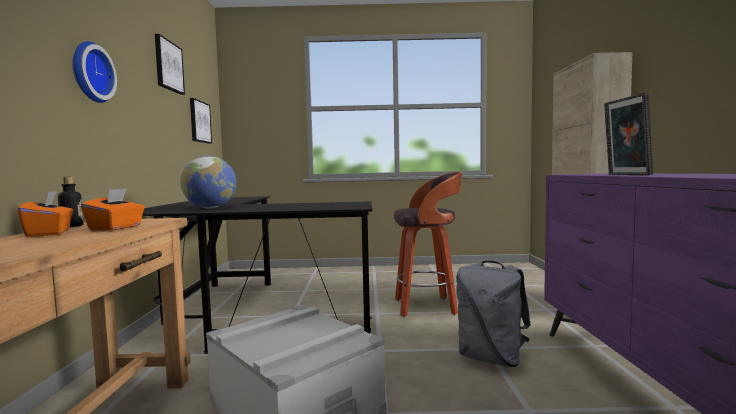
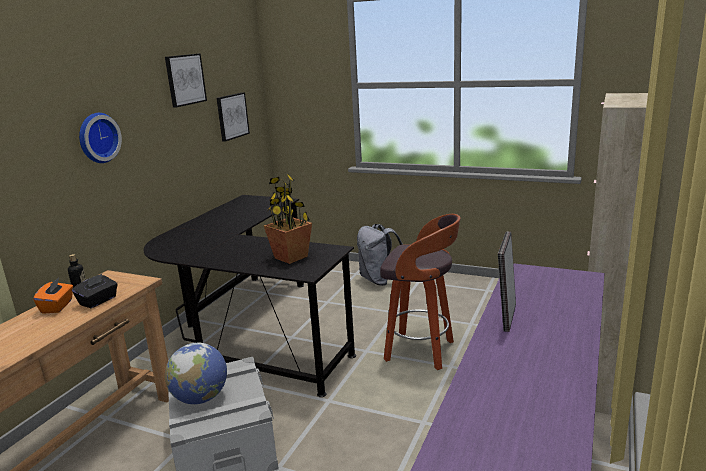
camera: 25 degrees right, 15 degrees up
(116, 228) = (98, 301): orange tissue box -> black tissue box
(210, 208) = (203, 247): globe -> globe (200, 398)
(322, 205) = (291, 257): none -> potted plant
(491, 358) = (414, 436): grey backpack -> grey backpack (380, 280)

